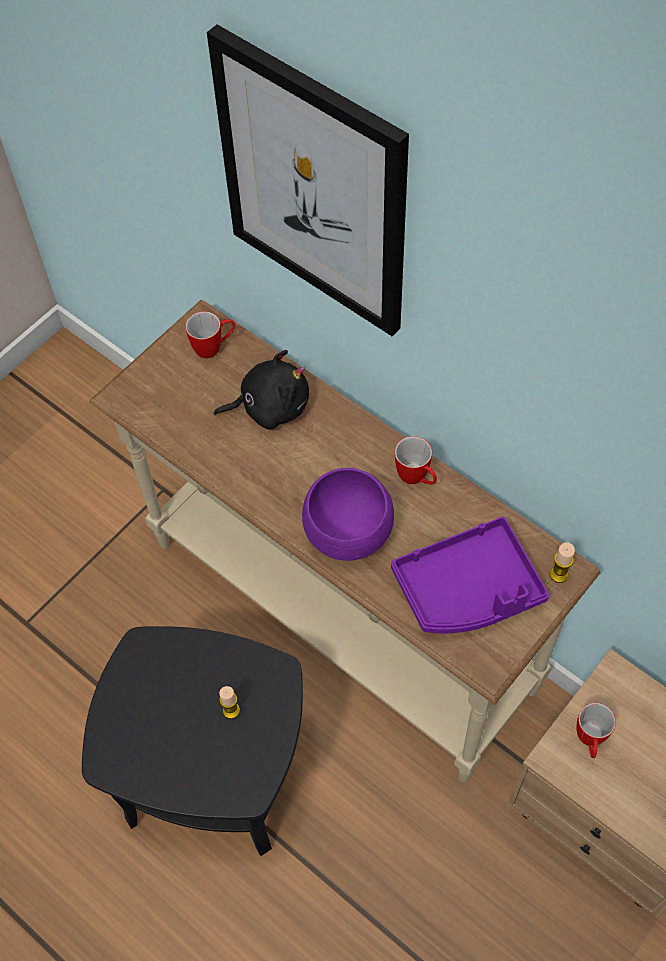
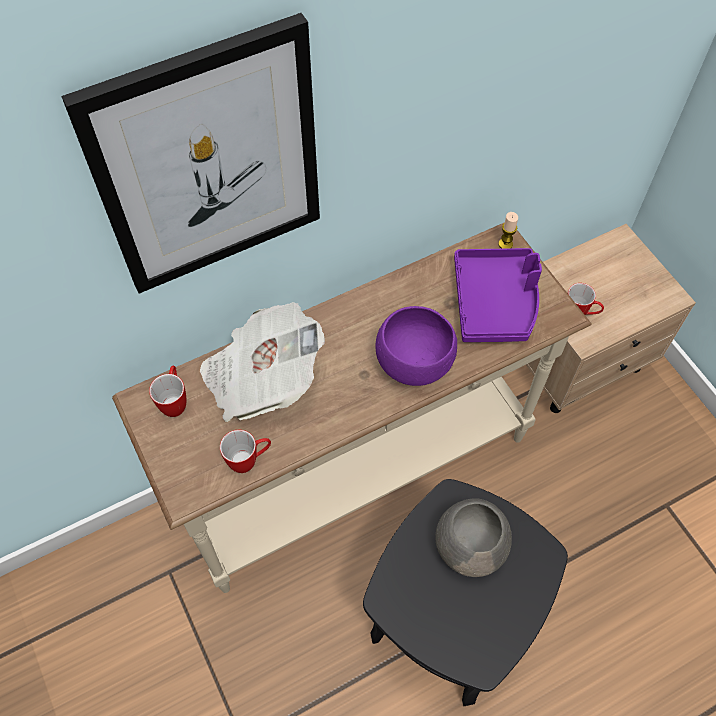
camera: 70 degrees left, 0 degrees up
(231, 710) = (471, 545): candle -> grey bowl
(270, 406) = (262, 378): black plush toy -> newspaper
(417, 479) = (385, 300): mug -> mug (249, 460)

